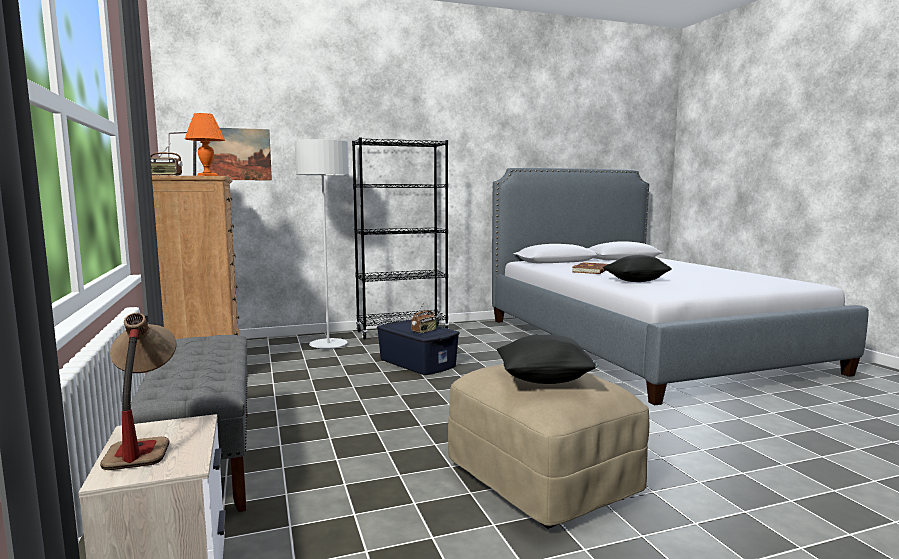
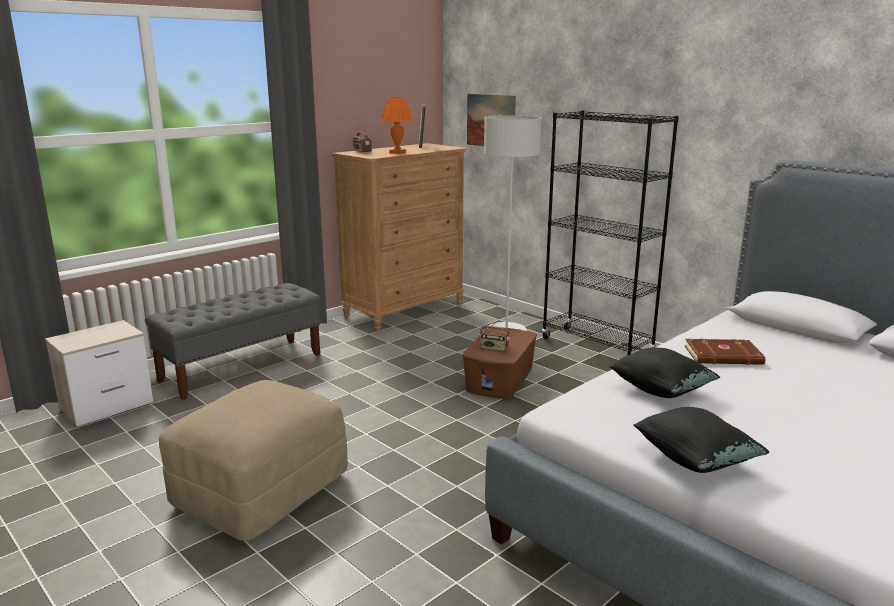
camera: 65 degrees right, 10 degrees up
(143, 442) = (100, 331): table lamp -> none
(417, 362) = (500, 379): blue storage box -> brown storage box
(544, 380) = (231, 405): black pillow -> black pillow (695, 460)

